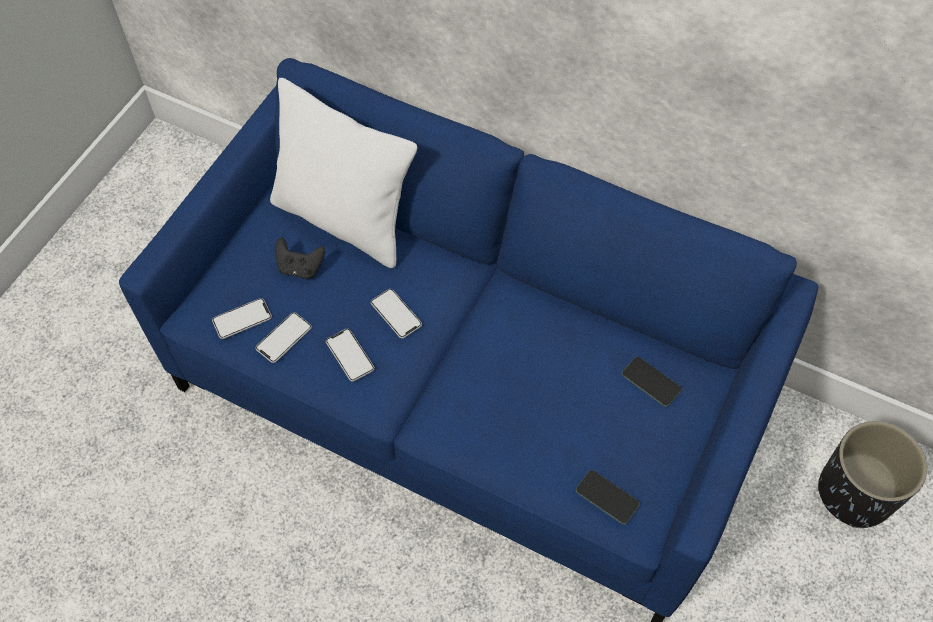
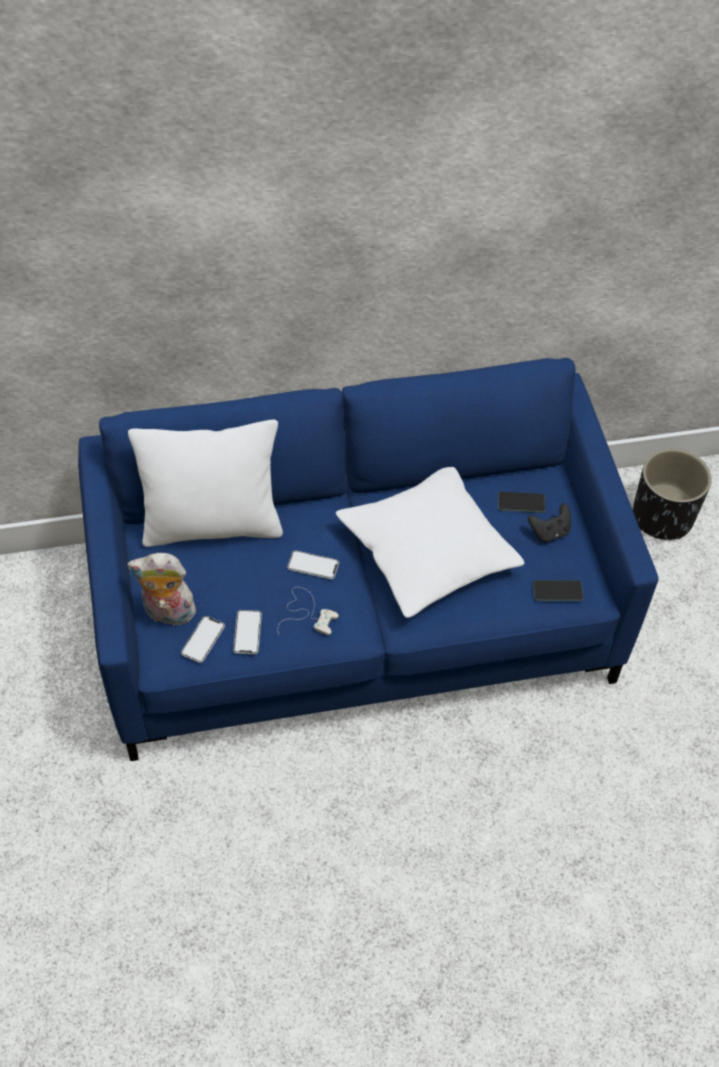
camera: 40 degrees left, 5 degrees down
(236, 276) = (167, 614): none -> plush toy
(300, 267) = (212, 577): black game controller -> black game controller (549, 532)
(350, 355) = (307, 613): phone -> white game controller
(512, 371) = (427, 552): none -> white pillow

